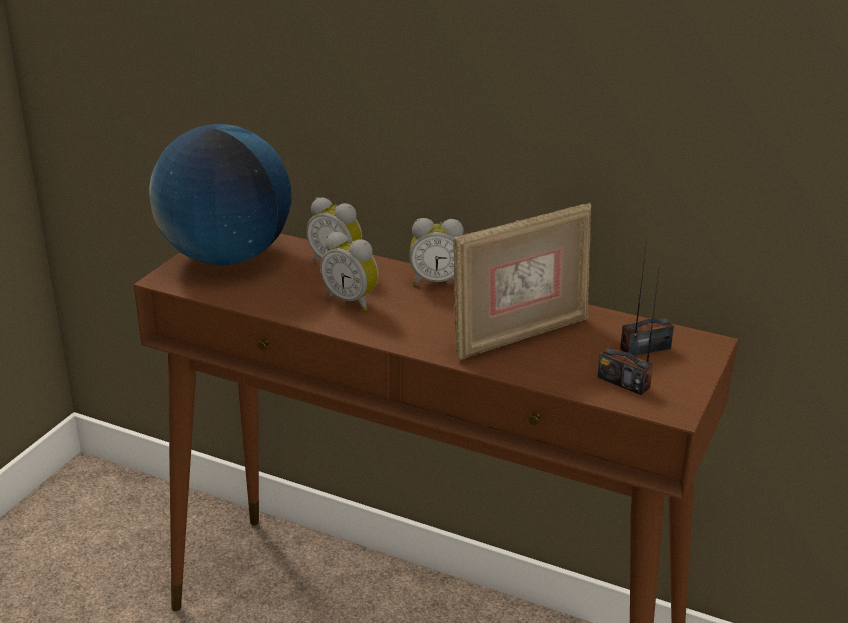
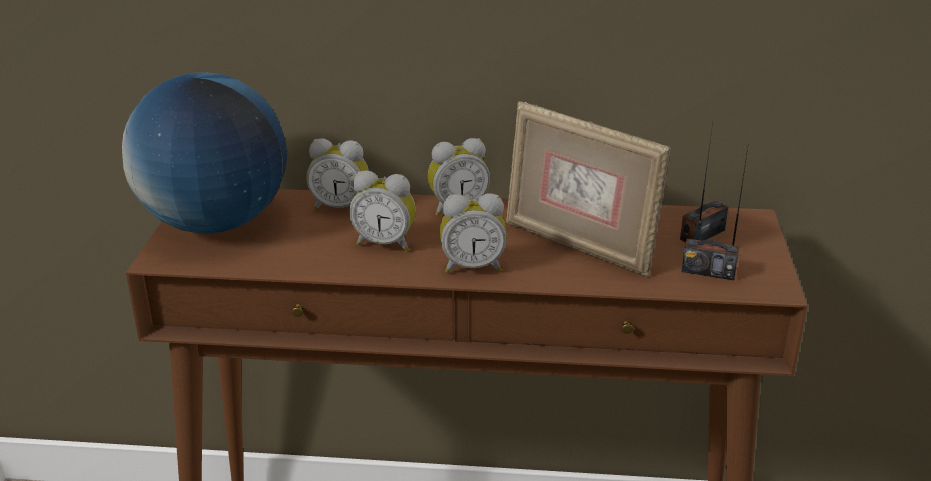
camera: 20 degrees left, 0 degrees up
(412, 335) = (472, 267): none -> alarm clock
(520, 336) = (578, 246): picture frame -> picture frame turned 90 degrees clockwise

